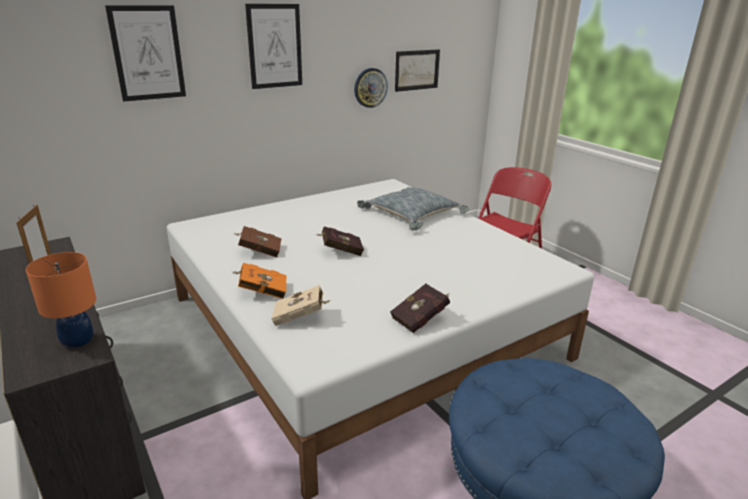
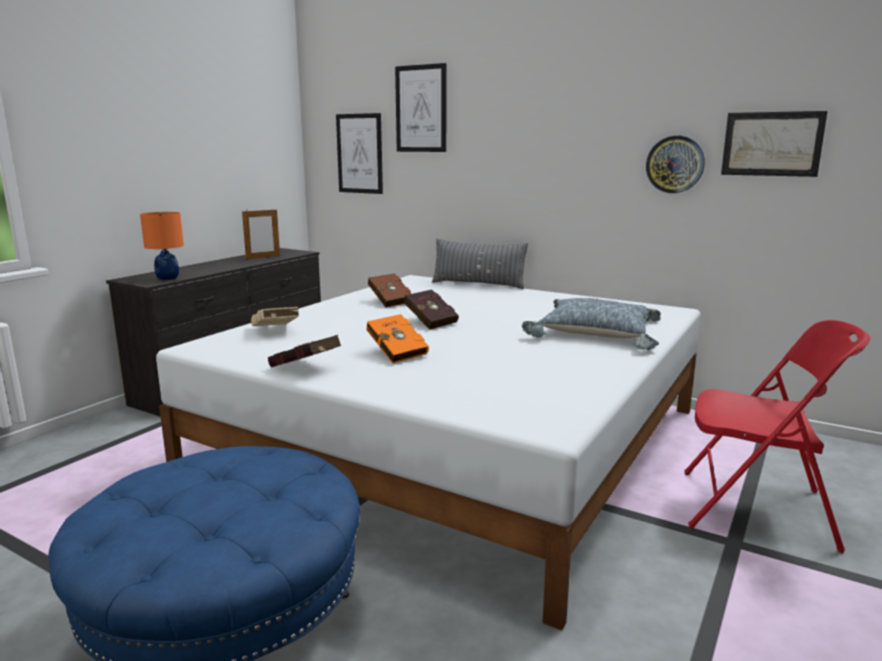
camera: 65 degrees right, 10 degrees down
(250, 209) = (478, 284): none -> grey pillow
(261, 291) = (312, 315): orange book -> orange book (396, 352)
(275, 46) = (541, 103): picture -> picture (359, 153)

